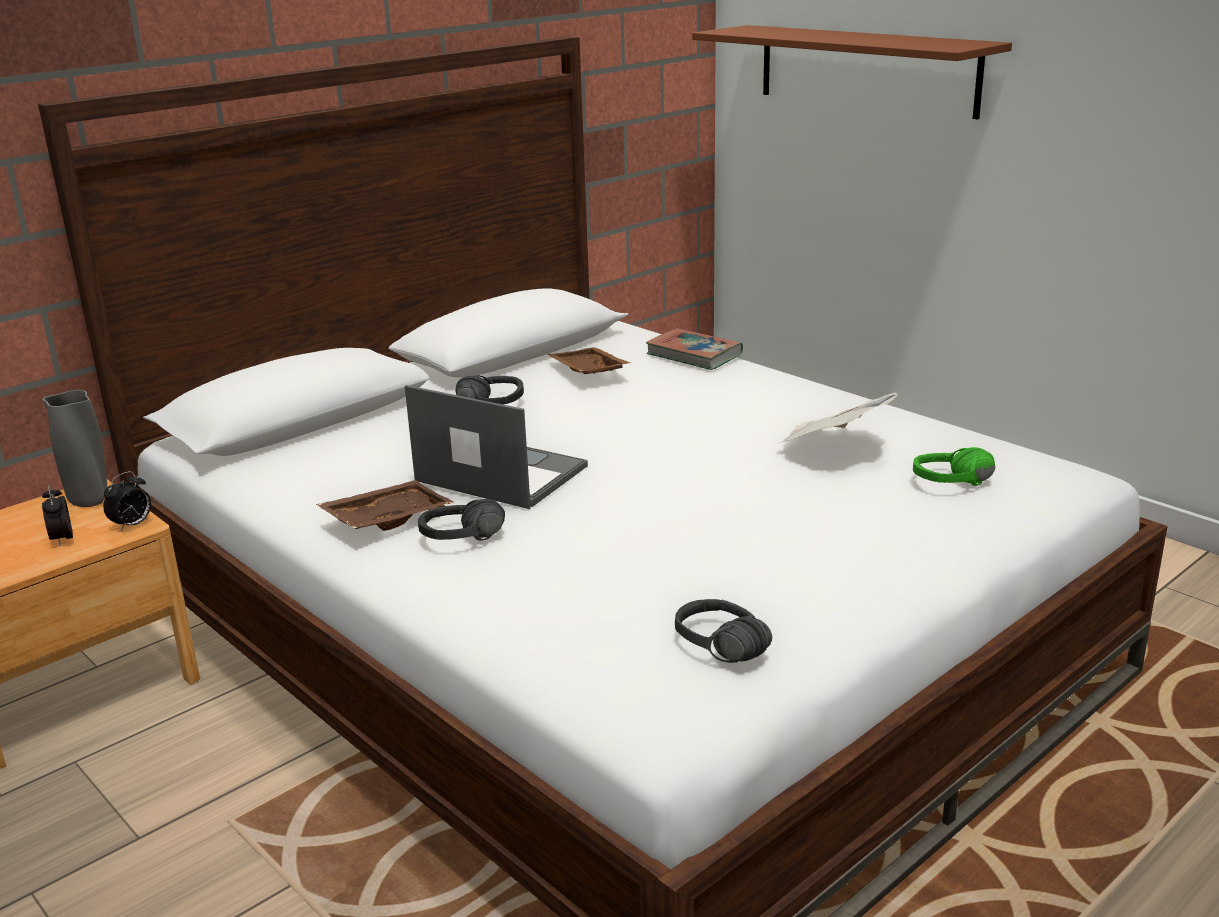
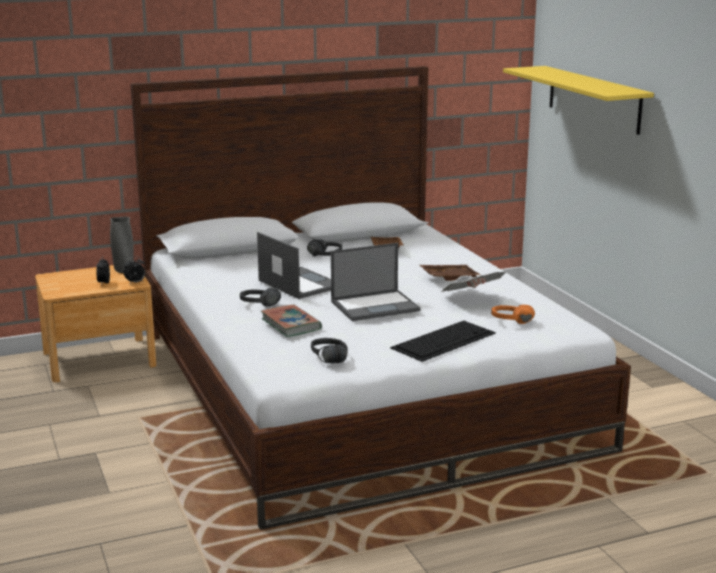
camera: 20 degrees right, 5 degrees down
(386, 518) = (234, 293): brown tray -> brown tray (449, 277)
(691, 497) = (376, 306): none -> laptop
(694, 355) = (450, 248): book -> book (291, 324)
(866, 69) = (593, 99): brown shelf -> yellow shelf
(886, 550) = (444, 340): none -> keyboard
(957, 487) = (512, 323): green headphones -> orange headphones

